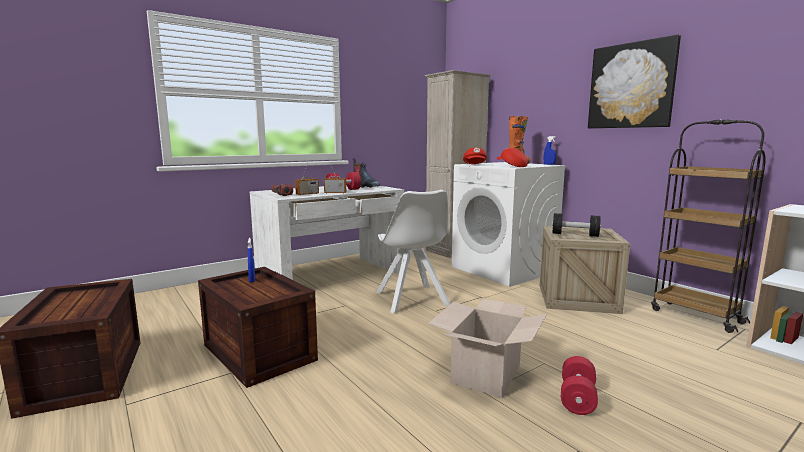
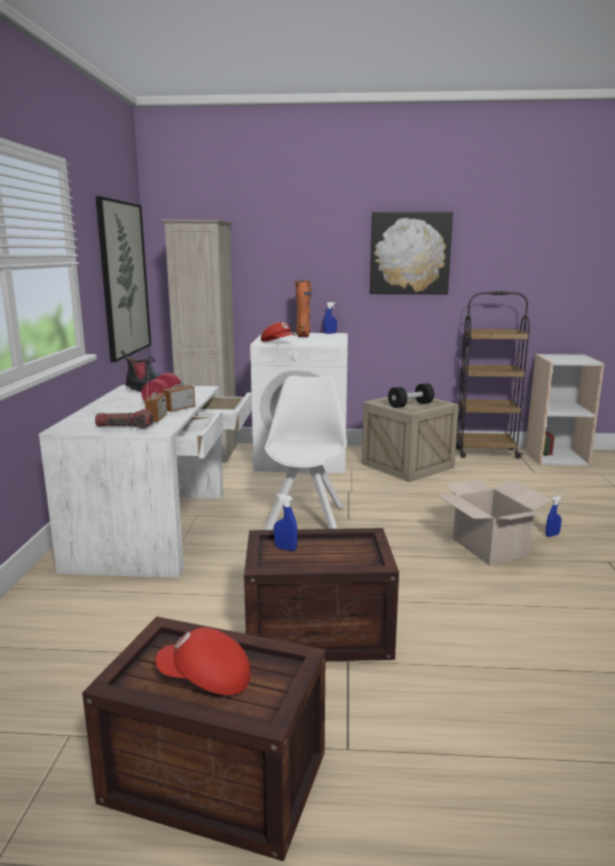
camera: 50 degrees left, 5 degrees up
(407, 118) = (124, 279): none -> picture
(412, 300) = (306, 518): white chair -> white chair turned 105 degrees counterclockwise
(511, 166) = (324, 341): red cap -> red cap (205, 680)
(577, 398) = (552, 535): red dumbbell -> blue spray bottle

